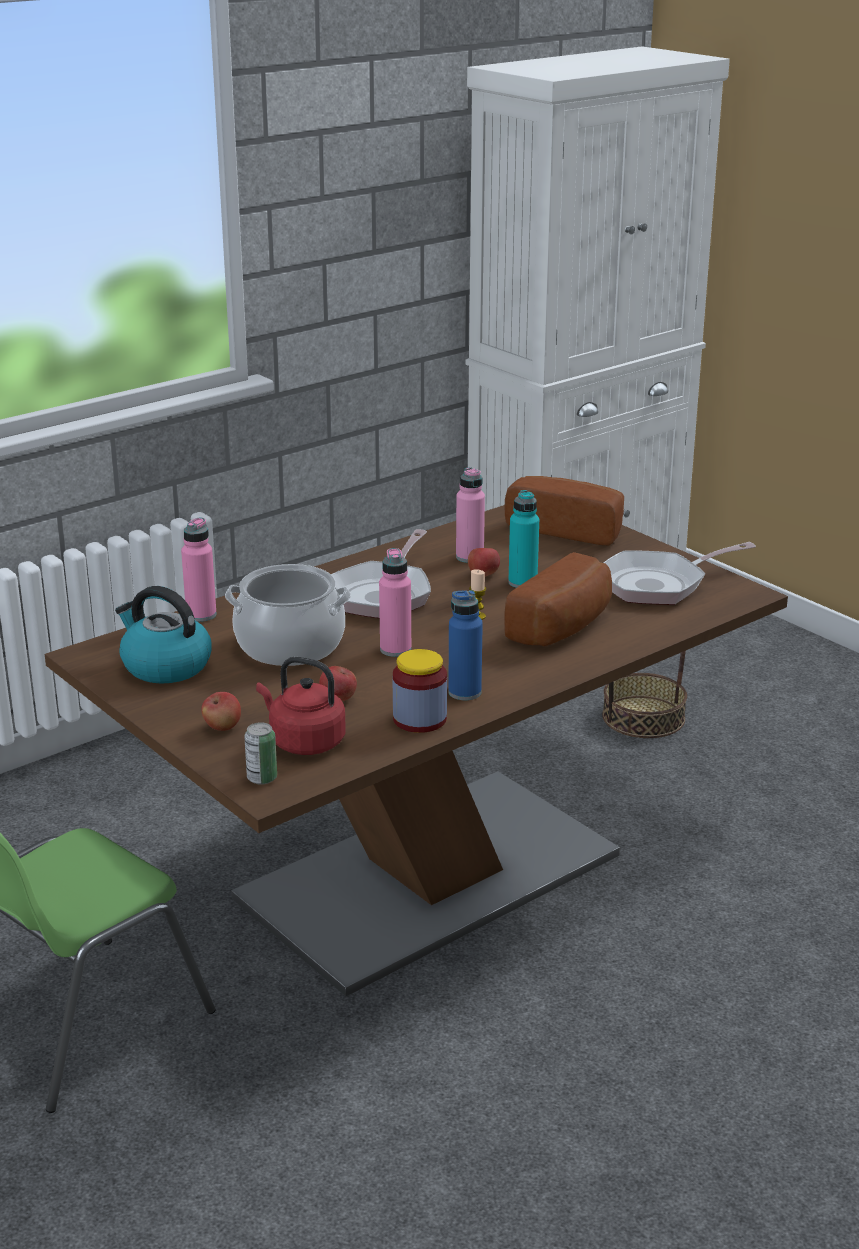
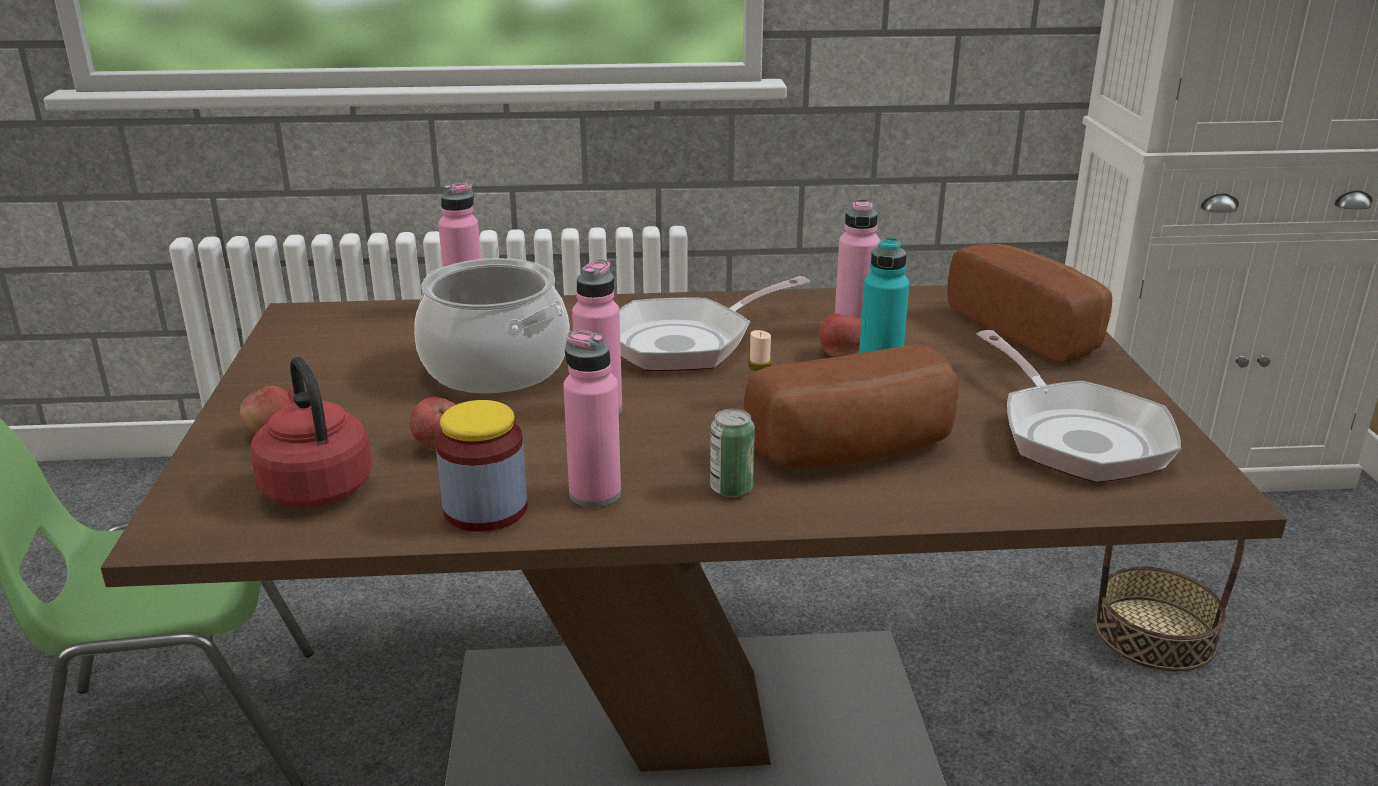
camera: 35 degrees right, 0 degrees up
(165, 666) = (341, 349): kettle -> none
(262, 778) = (197, 514): can -> can (731, 488)
(464, 692) = (595, 494): blue bottle -> pink bottle
(659, 584) = (1076, 436): frying pan -> frying pan turned 120 degrees counterclockwise

